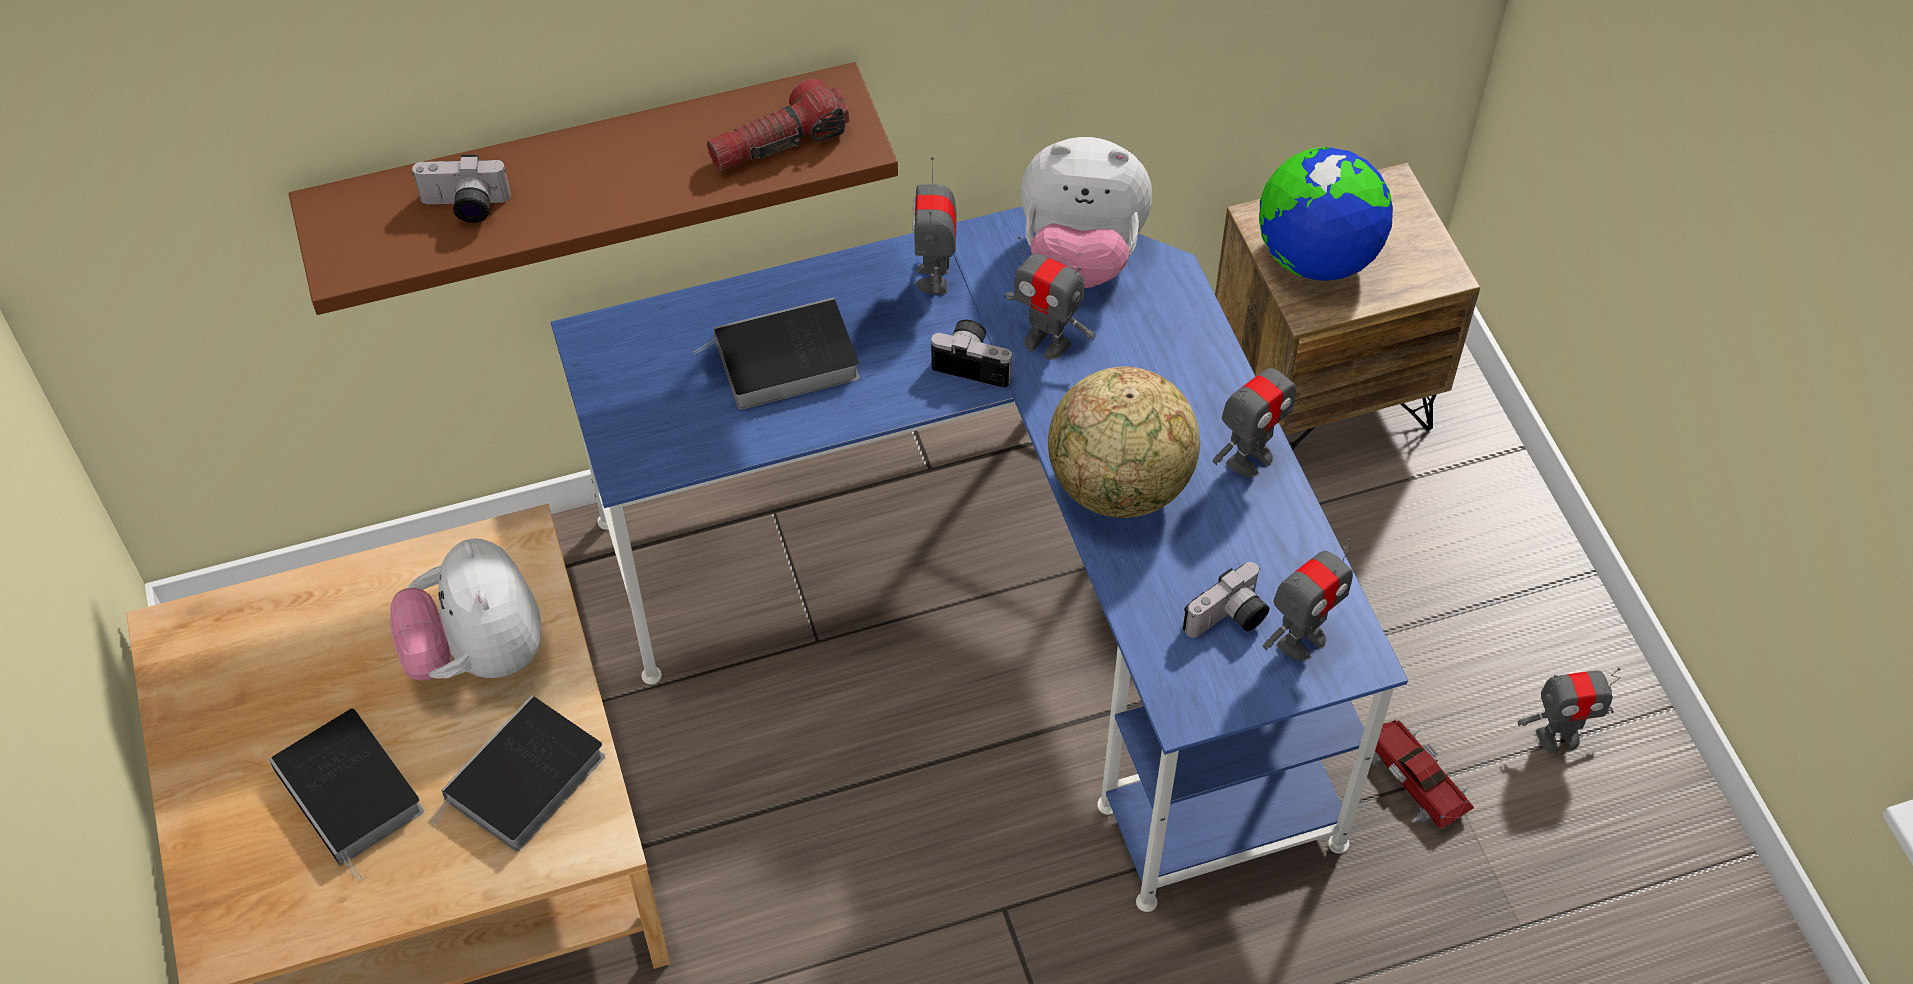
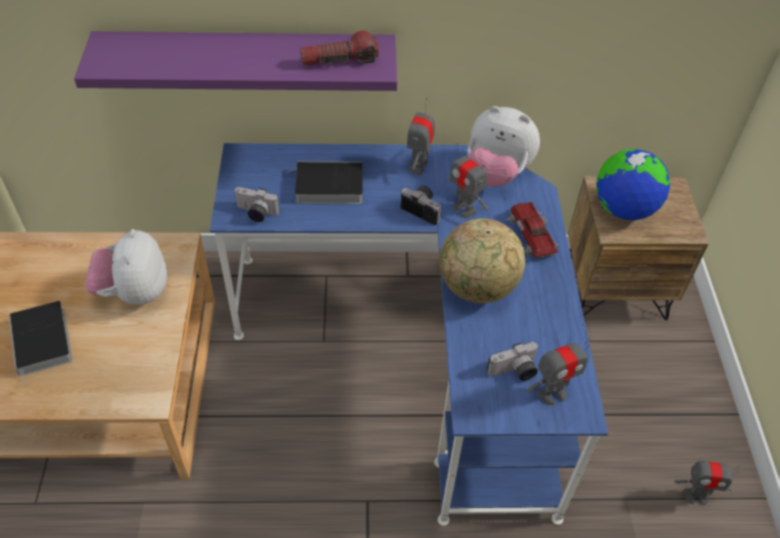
camera: 15 degrees right, 5 degrees down
(464, 207) = (170, 55): camera -> camera (255, 213)
(523, 782) = (126, 360): book -> none
(586, 166) = (247, 59): brown shelf -> purple shelf
(1249, 458) = (553, 291): toy robot -> none
(1413, 779) = (608, 496): toy car -> toy car (530, 235)

